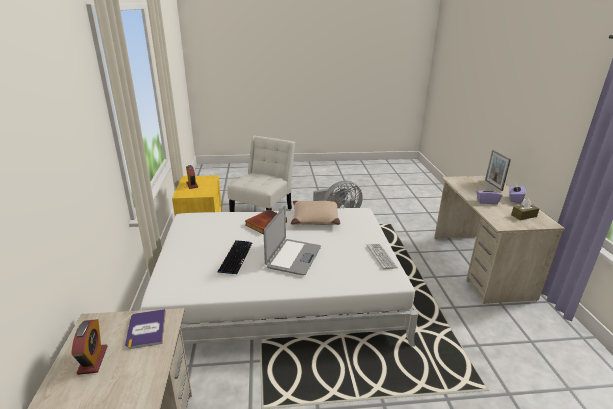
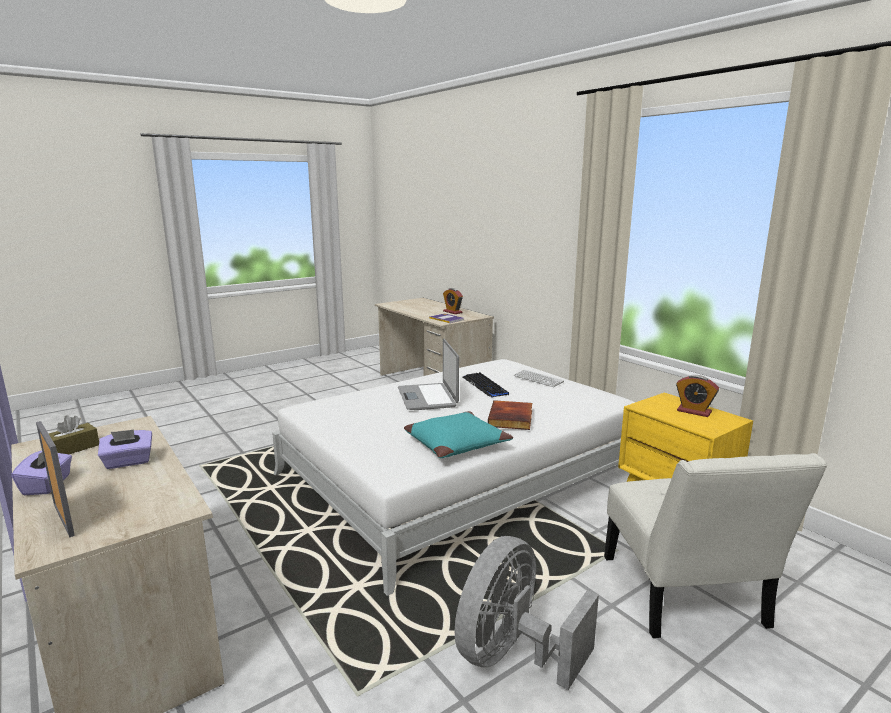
camera: 150 degrees right, 10 degrees down
(315, 219) = (456, 444): beige pillow -> turquoise pillow
(381, 256) = (325, 423): keyboard -> keyboard (538, 379)

